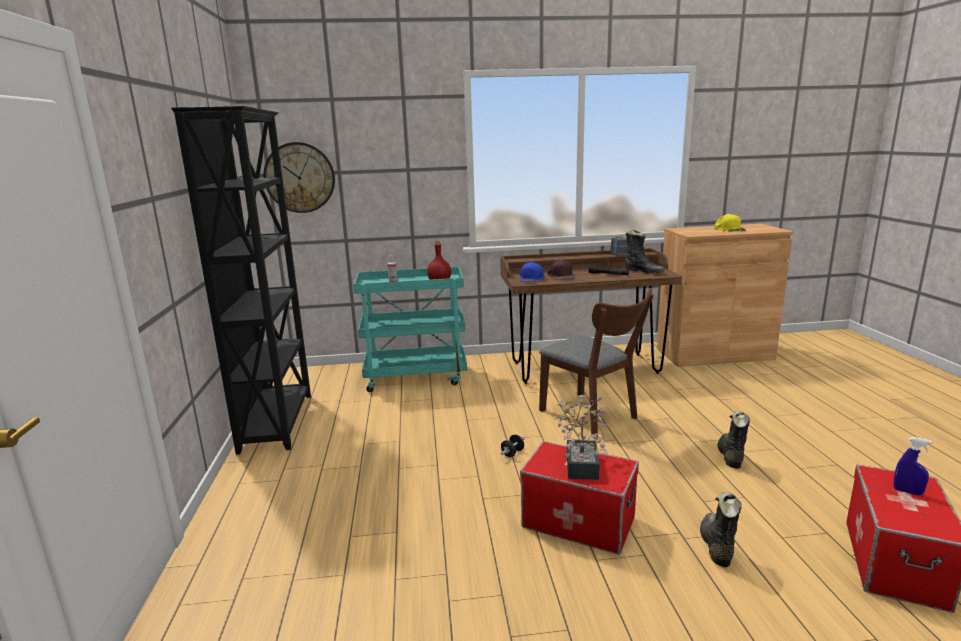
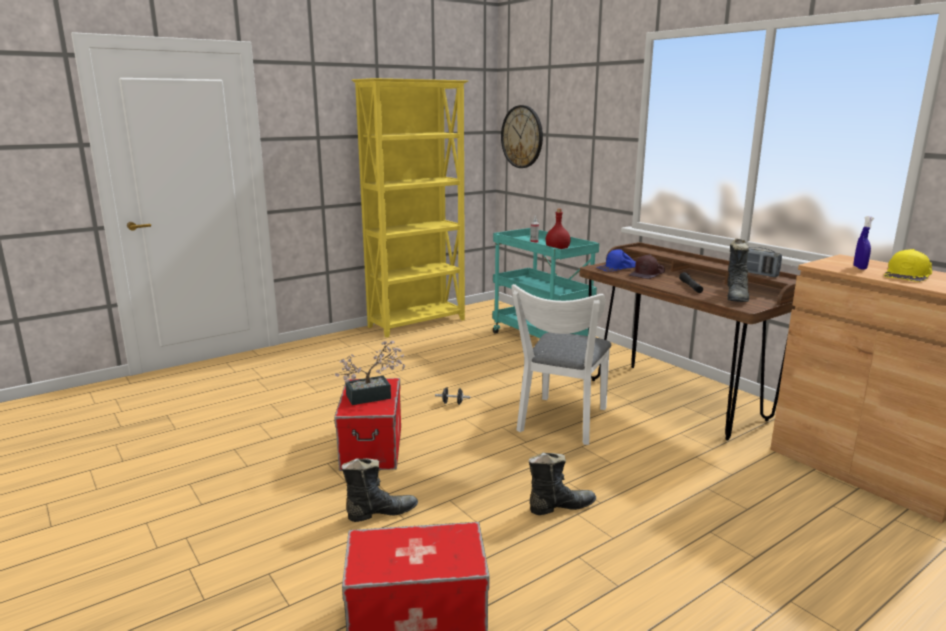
camera: 60 degrees right, 0 degrees up
(278, 422) = (418, 323): black bookcase -> yellow bookcase
(593, 416) = (561, 423): brown chair -> white chair
(907, 492) = (435, 551): blue spray bottle -> blue spray bottle (859, 268)

